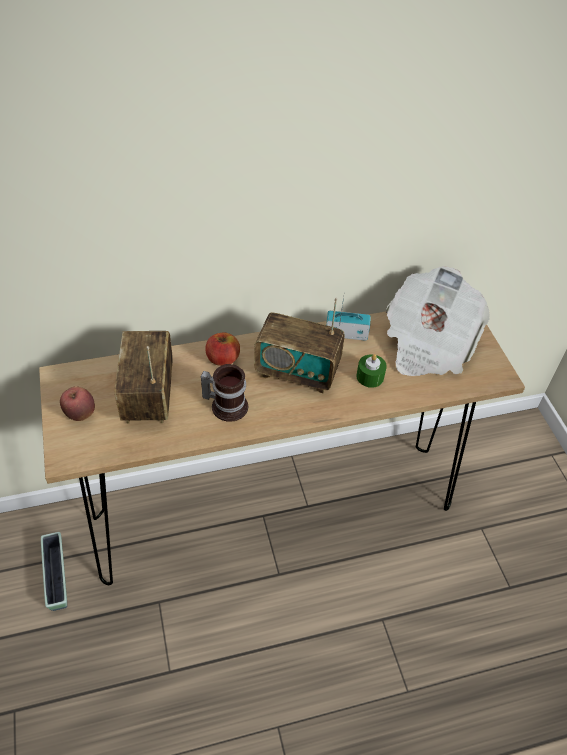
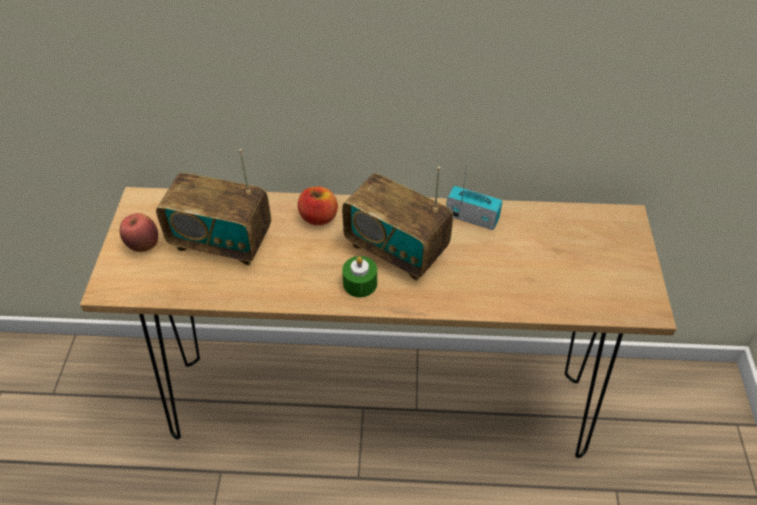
camera: 20 degrees right, 0 degrees up
(57, 576) = (130, 415): planter -> none
(149, 396) = (222, 242): radio -> radio turned 90 degrees counterclockwise
(226, 404) = (301, 269): mug -> none
(370, 376) = (480, 273): green candle -> green candle (360, 283)
(428, 343) = (568, 249): newspaper -> none

